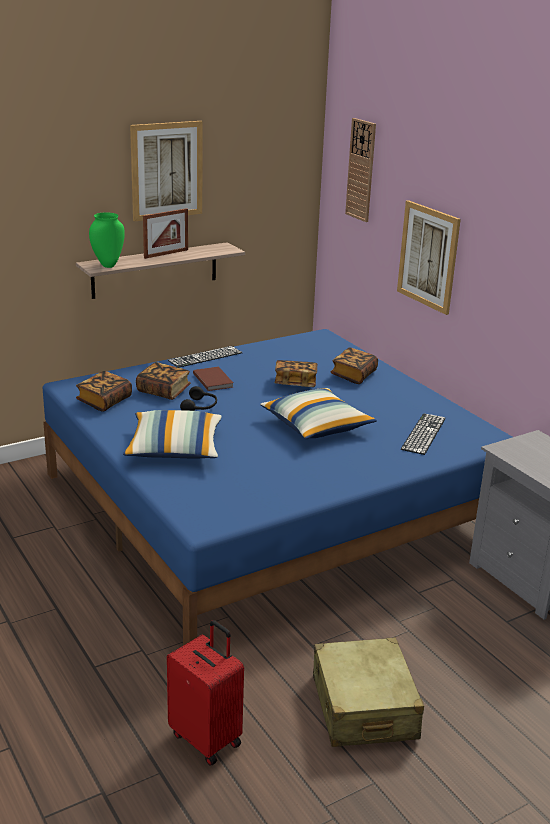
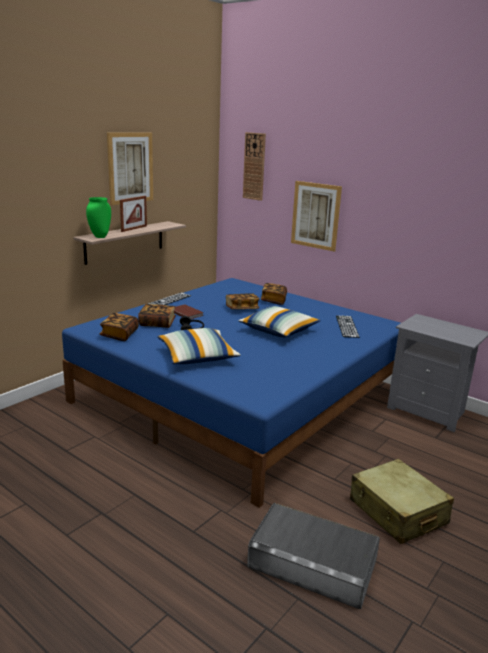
camera: 20 degrees left, 5 degrees down
(207, 738) = (313, 562): red suitcase -> grey storage box

